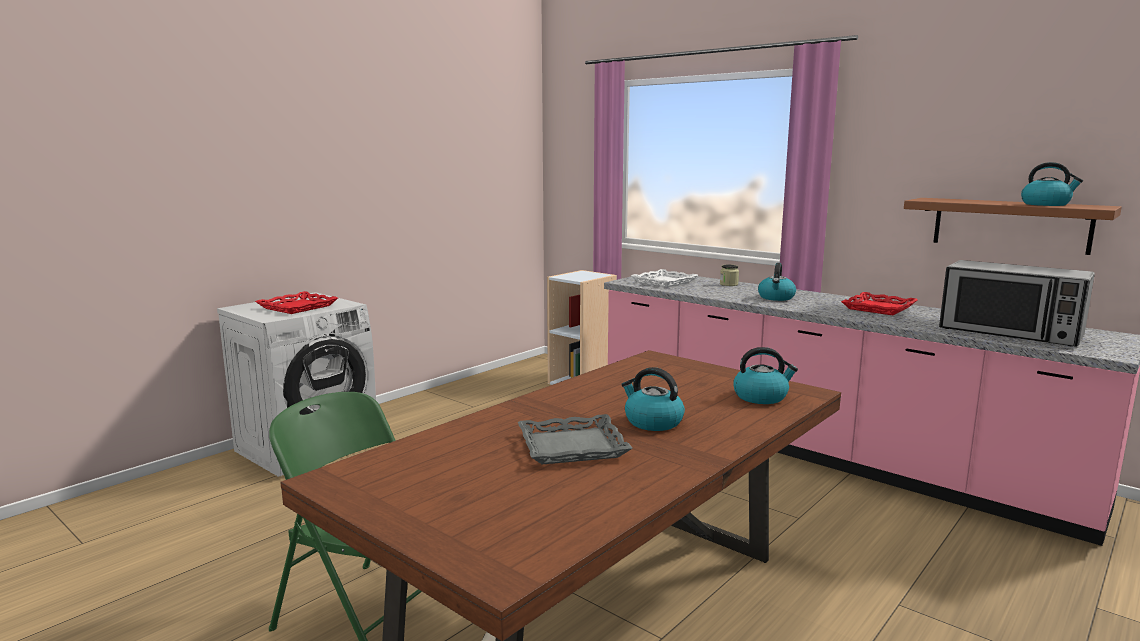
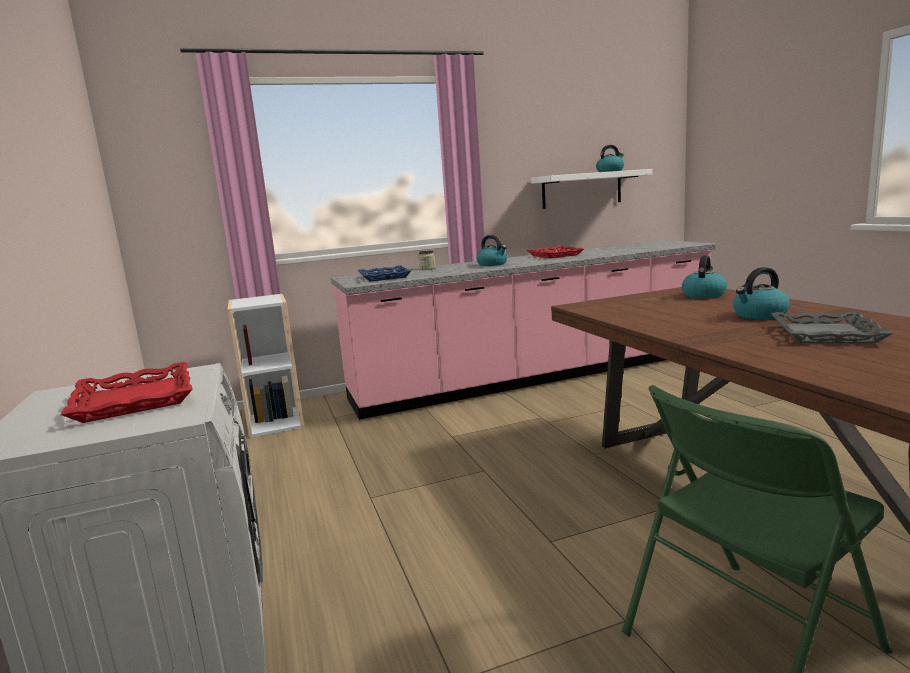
camera: 60 degrees left, 0 degrees up
(664, 282) = (384, 277): white tray -> blue tray
(1009, 333) = (640, 248): microwave -> none
(1010, 225) = (582, 190): brown shelf -> white shelf

